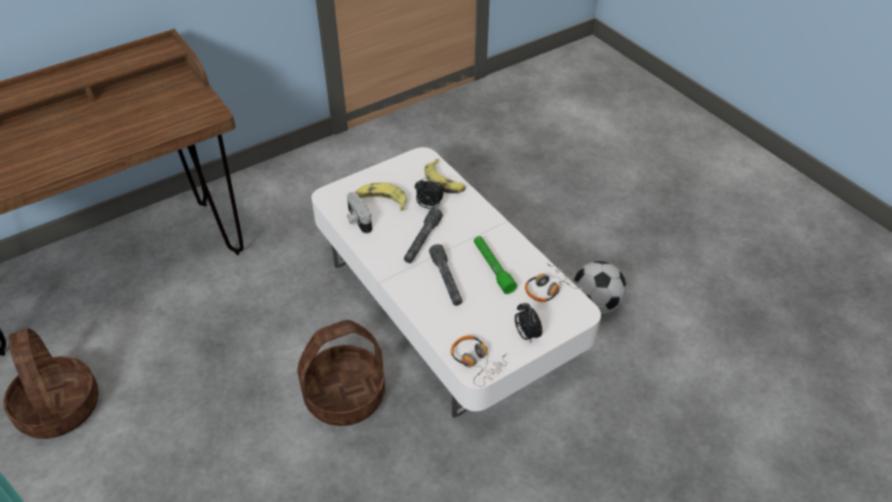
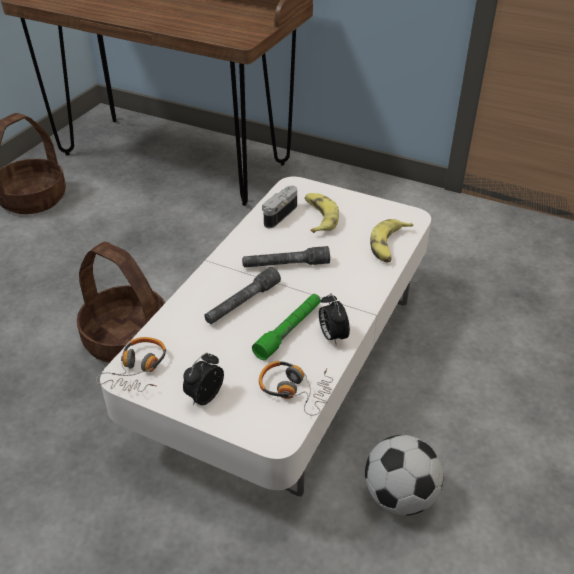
camera: 60 degrees right, 5 degrees down
(429, 206) = (341, 249): alarm clock -> alarm clock (332, 336)

